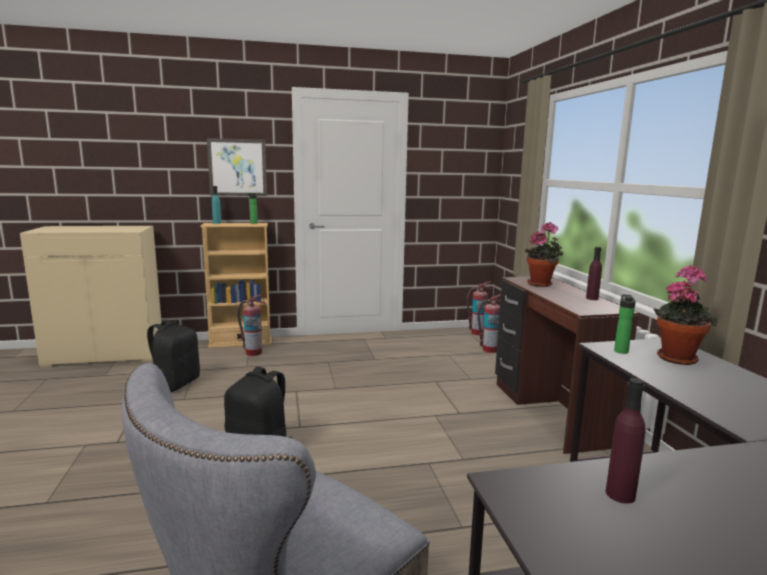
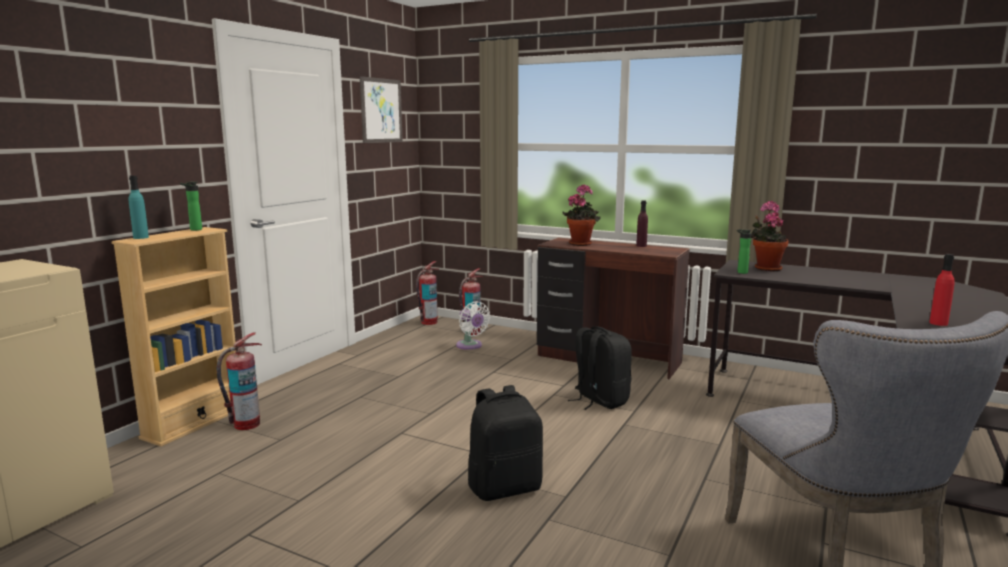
camera: 50 degrees left, 0 degrees up
(175, 384) = (239, 496): black backpack -> black backpack (599, 400)
(237, 167) = (150, 143): picture -> picture (381, 110)
(465, 358) = (470, 346): none -> white fan
(620, 494) = (938, 323): purple bottle -> red bottle

